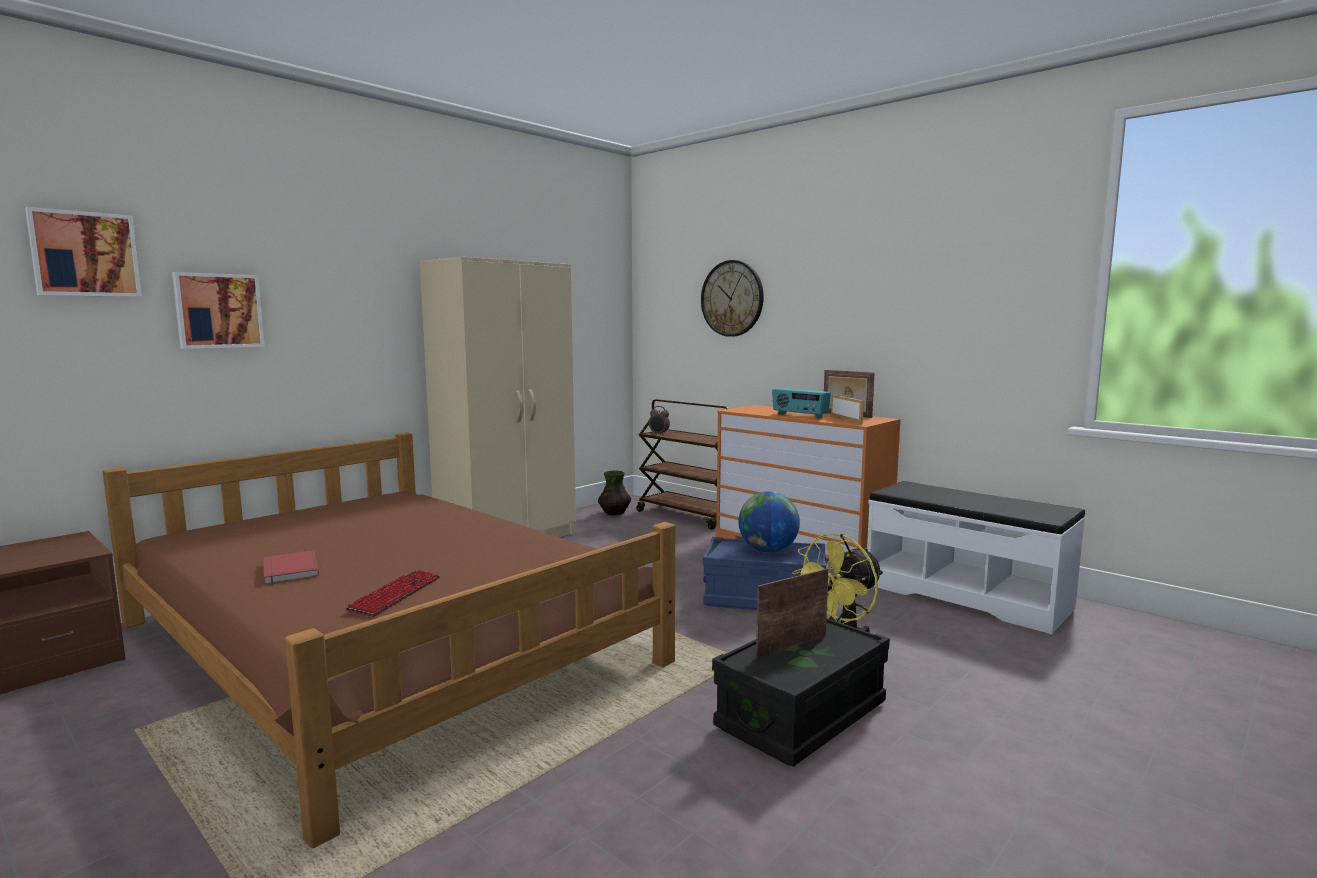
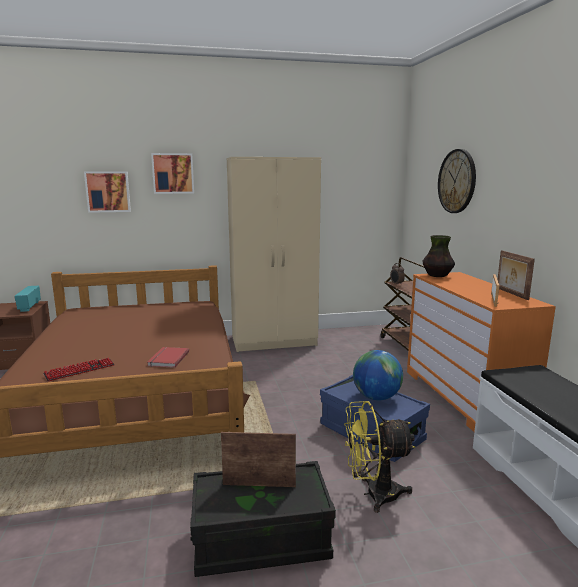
camera: 35 degrees right, 5 degrees up
(84, 254) = (44, 164): picture -> picture (173, 173)
(288, 570) = (72, 341): red book -> red book (167, 359)
(614, 513) = (363, 336): vase -> vase (437, 276)
(799, 416) = (465, 288): radio -> radio (29, 307)

